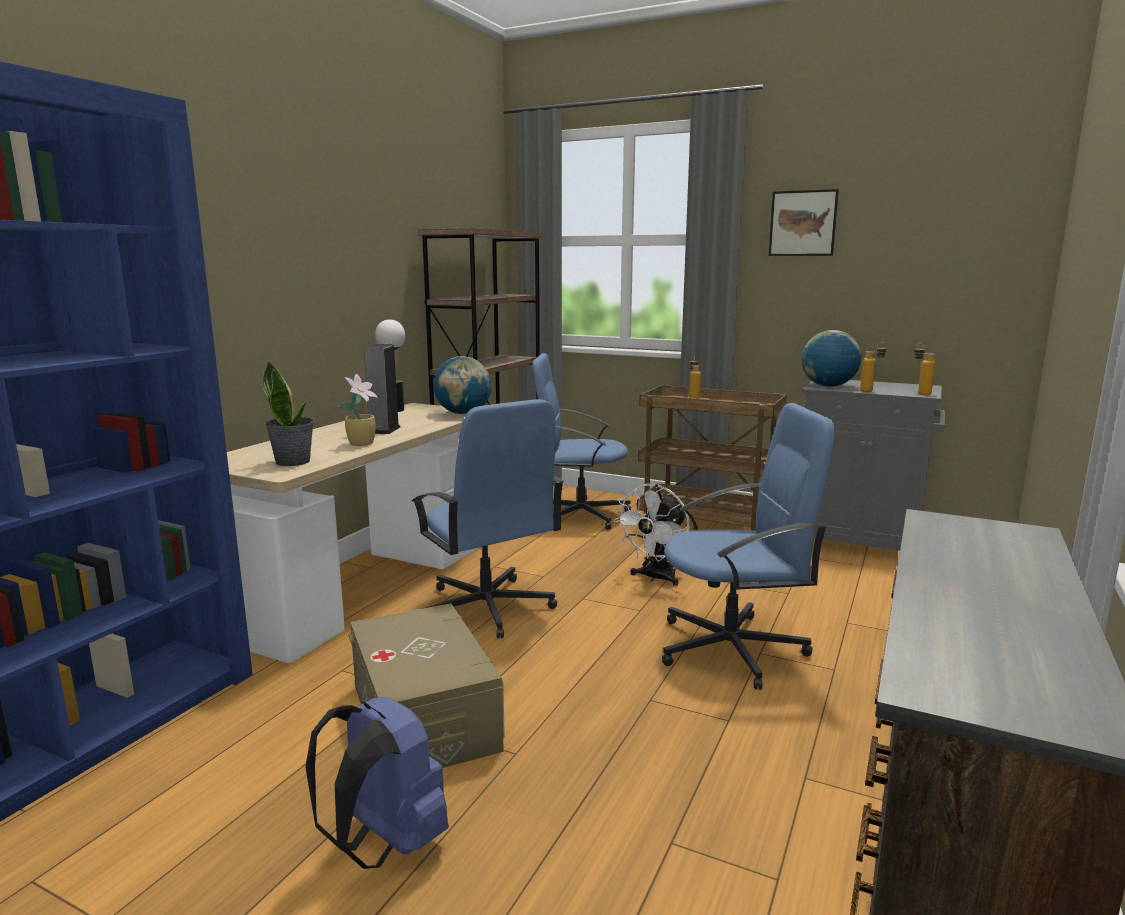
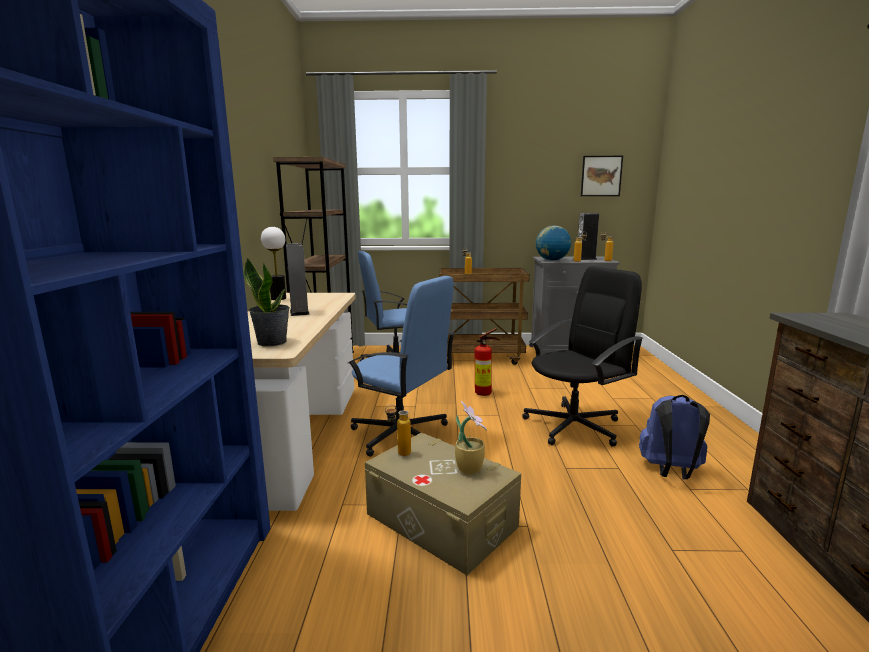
camera: 25 degrees left, 0 degrees up
(362, 443) = (302, 323): potted plant -> potted plant (469, 468)
(385, 843) = (514, 618): blue backpack -> blue backpack (670, 471)
(395, 621) = (398, 454): none -> bottle
(463, 413) = (337, 296): globe -> none
(655, 578) = (485, 393): white fan -> fire extinguisher
(733, 649) = (574, 426): blue office chair -> black office chair
(802, 223) = (520, 160): picture -> picture (601, 176)
(893, 388) = (586, 259): none -> speaker

